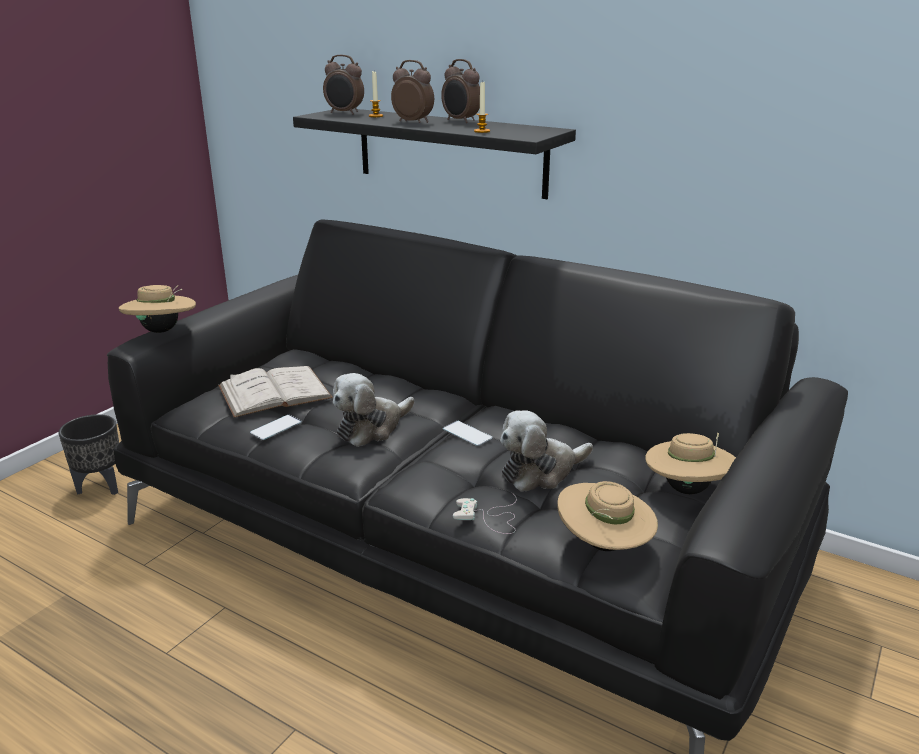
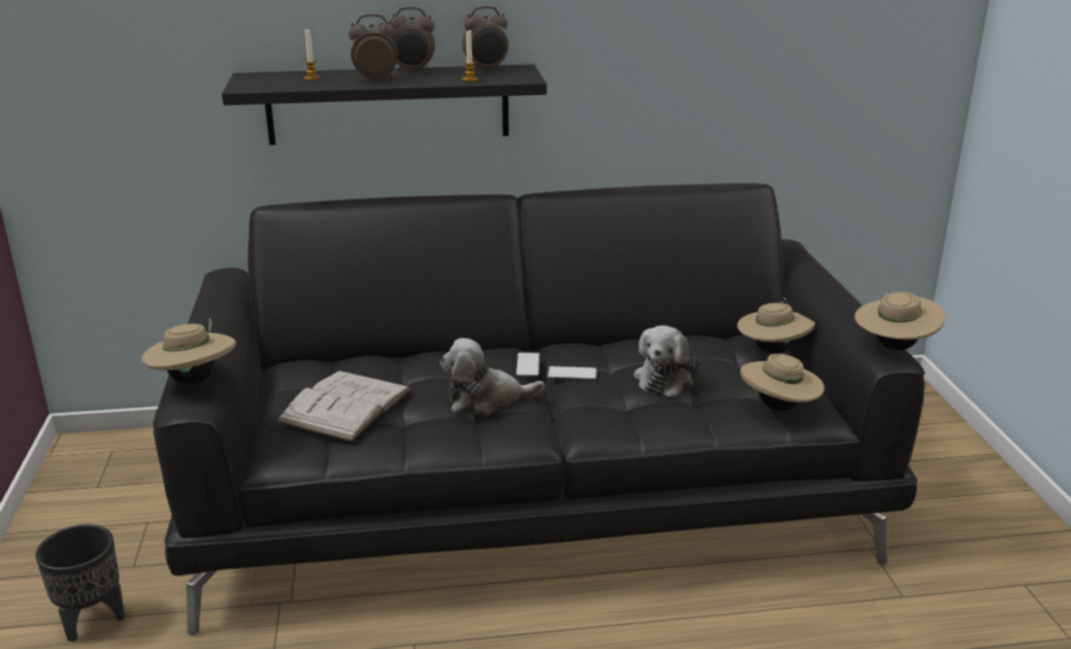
camera: 40 degrees left, 0 degrees up
(276, 427) = (403, 434): phone -> phone (527, 364)
(344, 113) = (266, 80): alarm clock -> alarm clock (486, 70)
(372, 428) = (486, 400): plush toy -> plush toy turned 75 degrees clockwise
(489, 517) = (685, 423): white game controller -> none
(748, 529) = (893, 346): none -> beige hat

